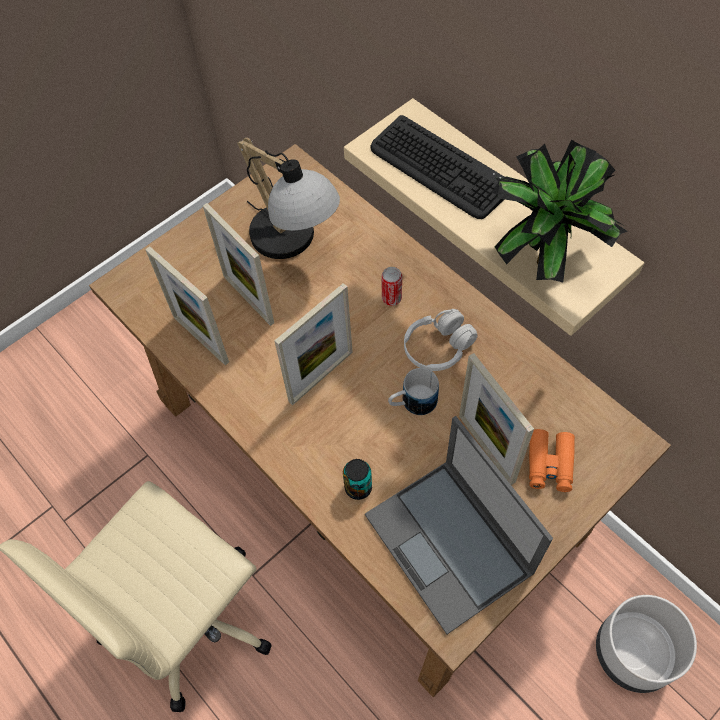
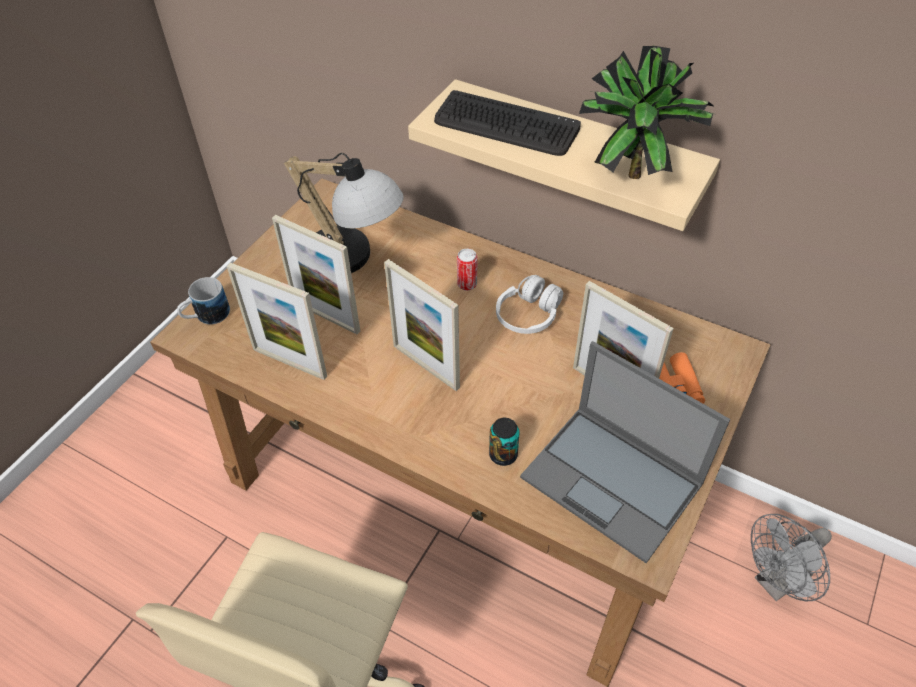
camera: 20 degrees left, 10 degrees down
(321, 376) = (426, 366): picture frame -> picture frame turned 105 degrees clockwise
(412, 403) = (524, 368): mug -> mug (206, 316)
(634, 653) = (776, 583): grey planter -> grey fan

